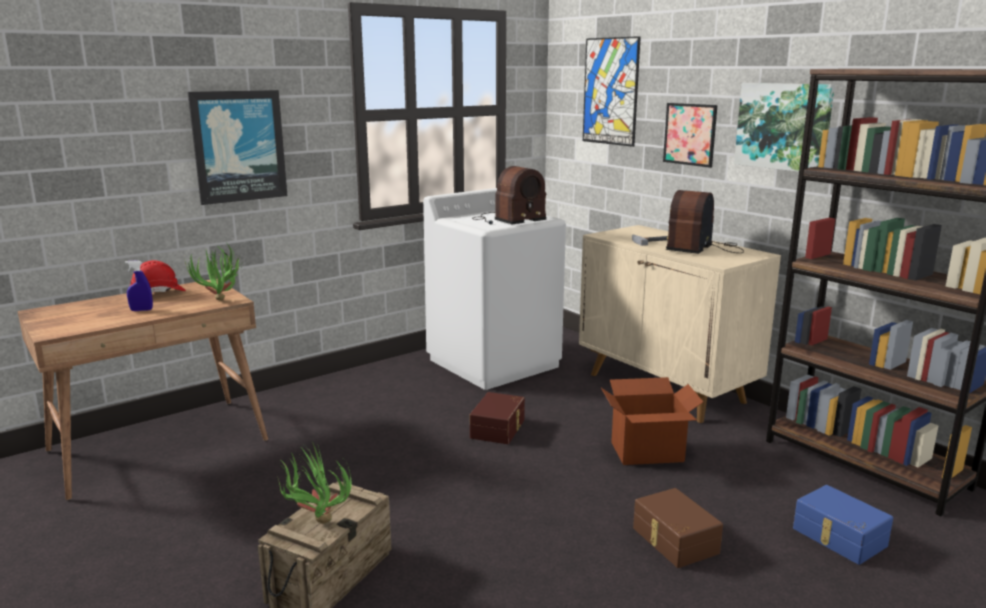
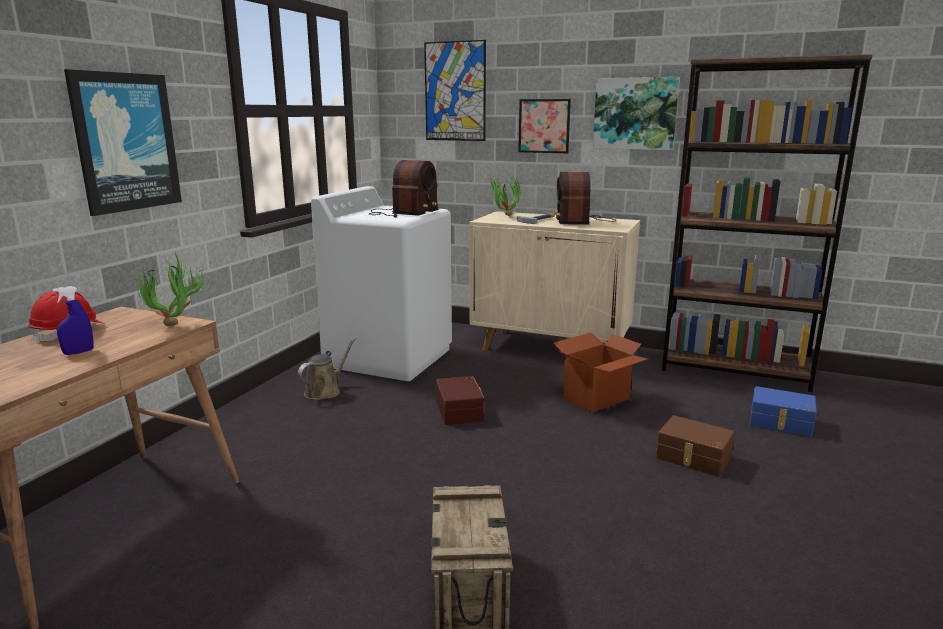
camera: 30 degrees left, 0 degrees up
(315, 522) = (467, 532): potted plant -> potted plant (504, 216)
(406, 382) = (325, 391): none -> brown watering can

